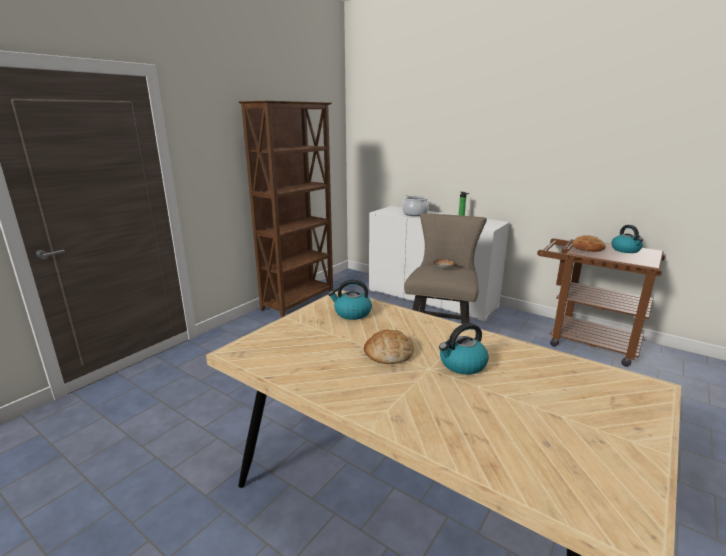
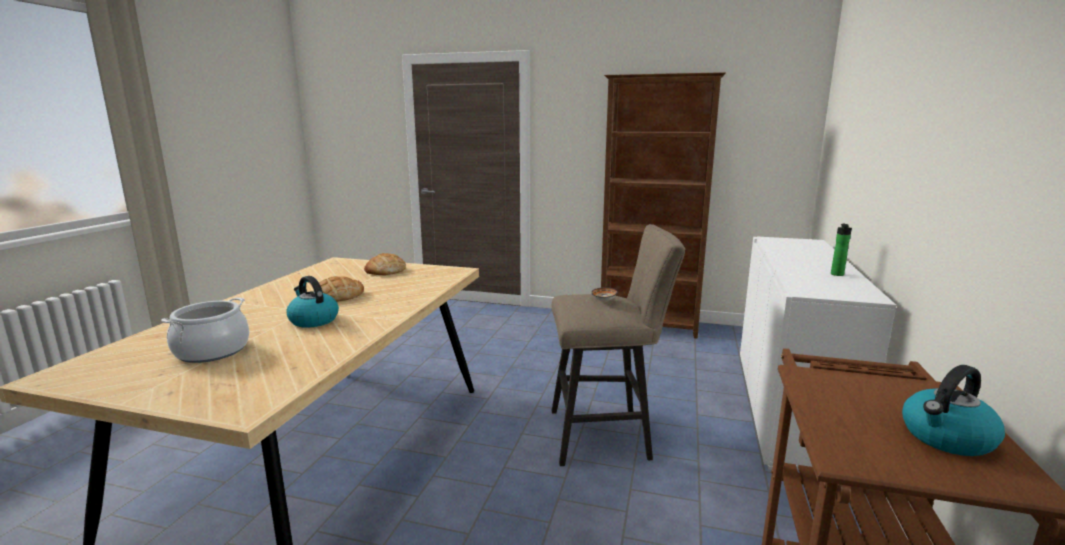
camera: 70 degrees right, 5 degrees down
(352, 313) = (418, 278): kettle -> none
(415, 214) = (797, 252): cooking pot -> cooking pot (212, 351)
(587, 248) = (861, 385): bread -> bread (385, 270)

